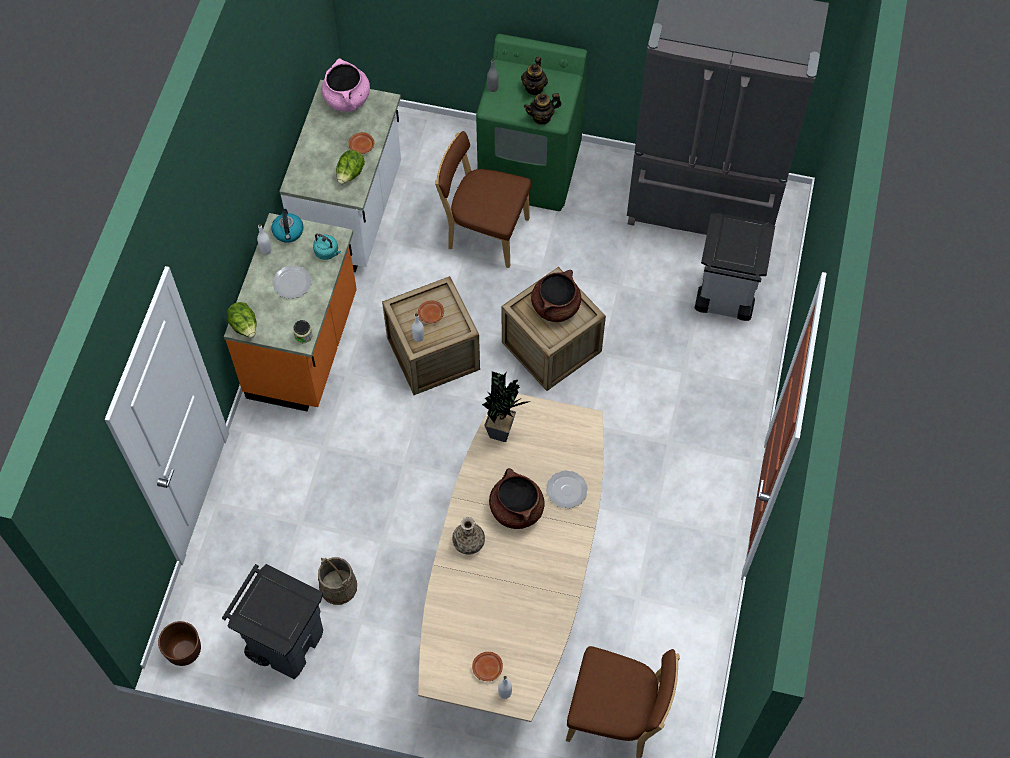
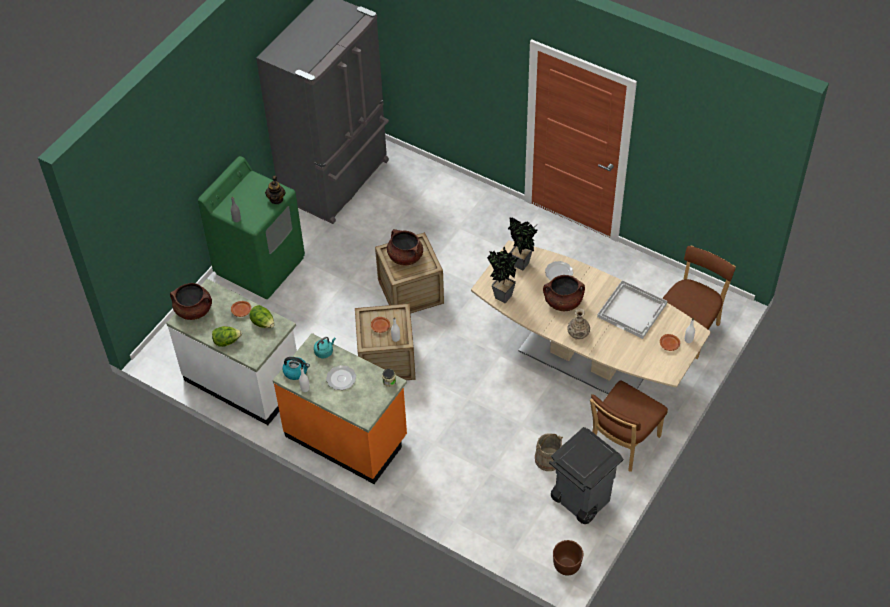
camera: 70 degrees left, 10 degrees down
(245, 326) = (365, 415): lettuce -> lettuce (227, 341)
(347, 99) = (194, 310): pink cooking pot -> brown cooking pot
(484, 232) = (300, 305): brown chair -> brown chair (622, 443)
(533, 604) = (632, 310): none -> white tray
(534, 88) = (249, 197): teapot -> none
(561, 440) = (522, 266): none -> potted plant
(724, 298) = (414, 191): grey trash can -> none

